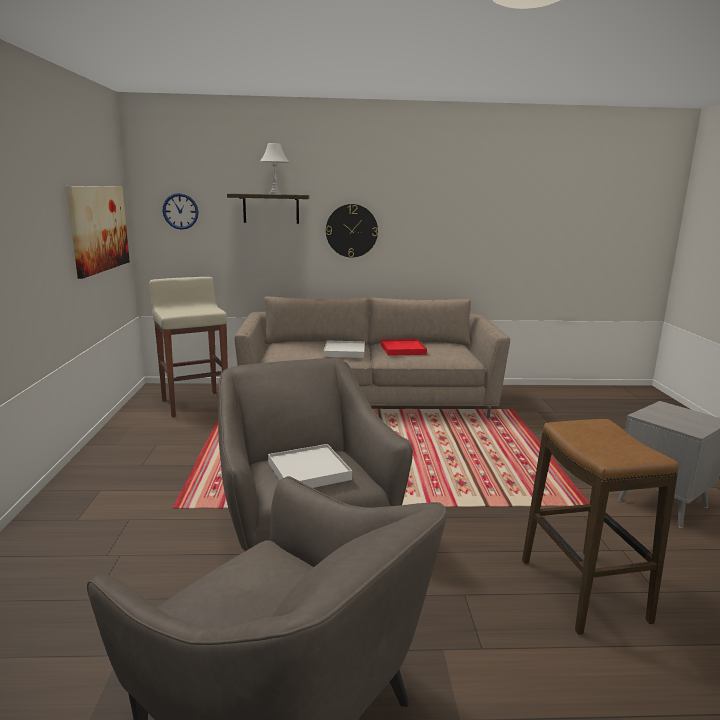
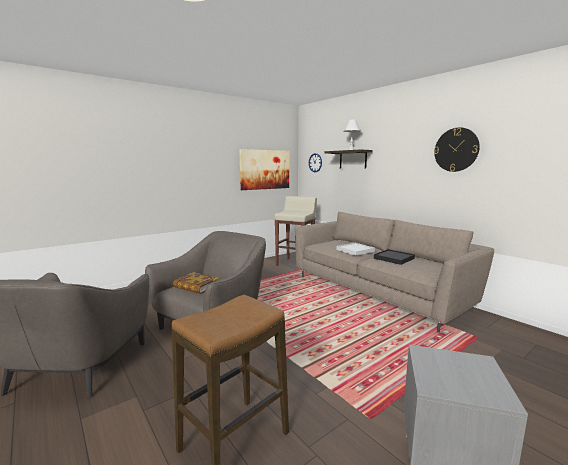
camera: 55 degrees right, 5 degrees down
(308, 471) = (196, 286): white tray -> book
(351, 230) = (395, 173): wall clock -> wall clock (456, 149)
(403, 349) = (394, 258): red tray -> black tray

